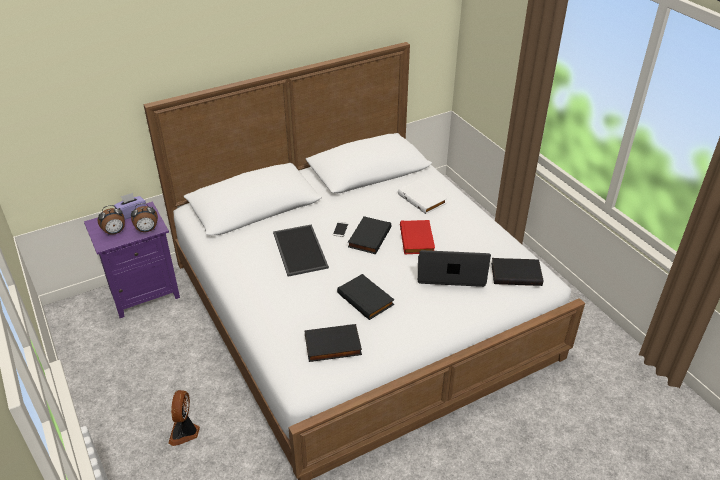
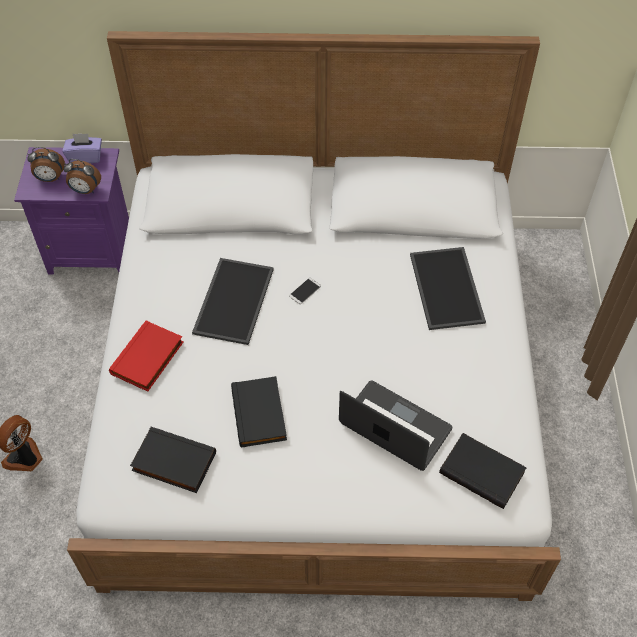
camera: 30 degrees right, 15 degrees up
(368, 237) = (331, 319): black book -> none
(418, 239) = (392, 353): red book -> red book (148, 359)
(422, 199) = (448, 289): white book -> tray

